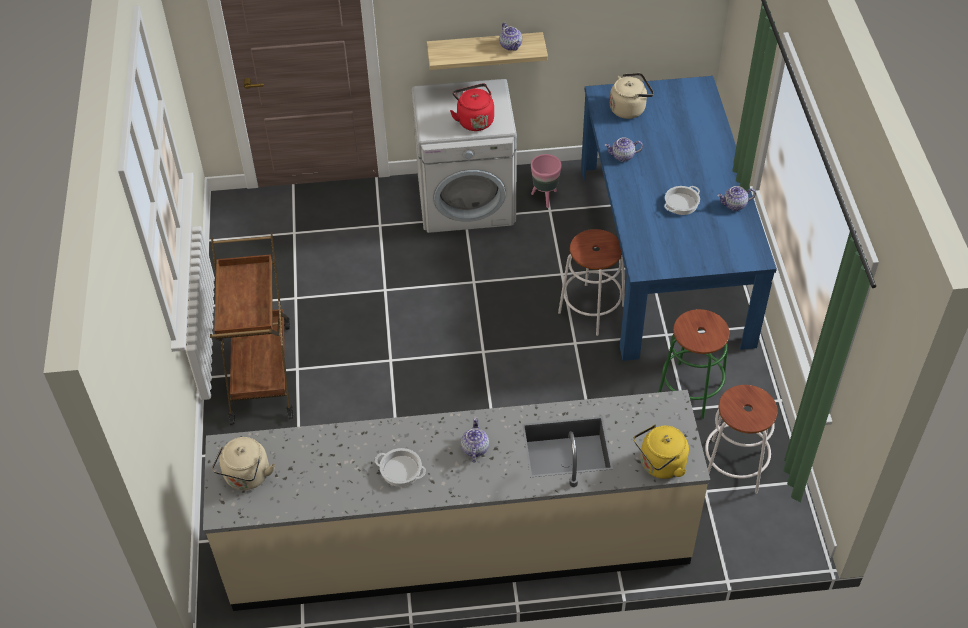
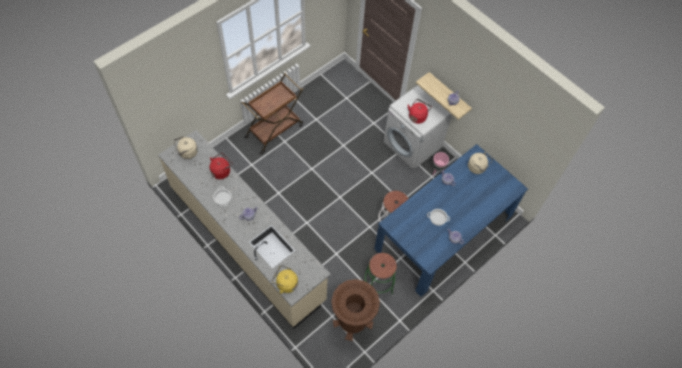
camera: 50 degrees right, 10 degrees up
(339, 441) = (221, 171): none -> red kettle
(734, 466) = (352, 320): white stool -> brown trash can

